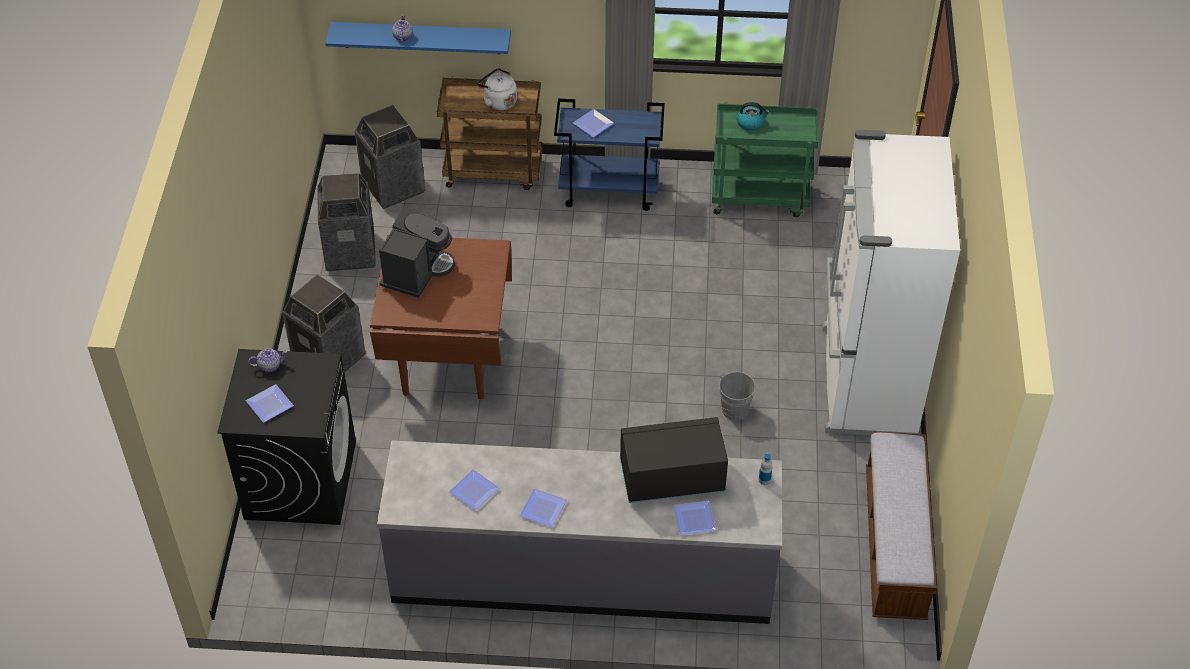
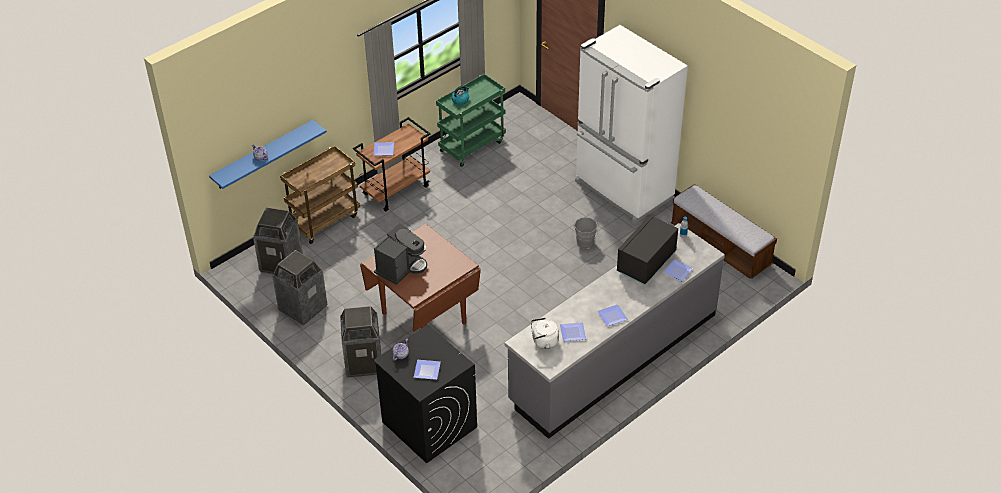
camera: 45 degrees left, 5 degrees down
(417, 271) = (401, 268): coffee machine -> coffee machine turned 60 degrees clockwise
(498, 101) = (323, 169): white kettle -> white kettle (544, 342)
(610, 190) = (396, 190): blue cart -> brown cart

